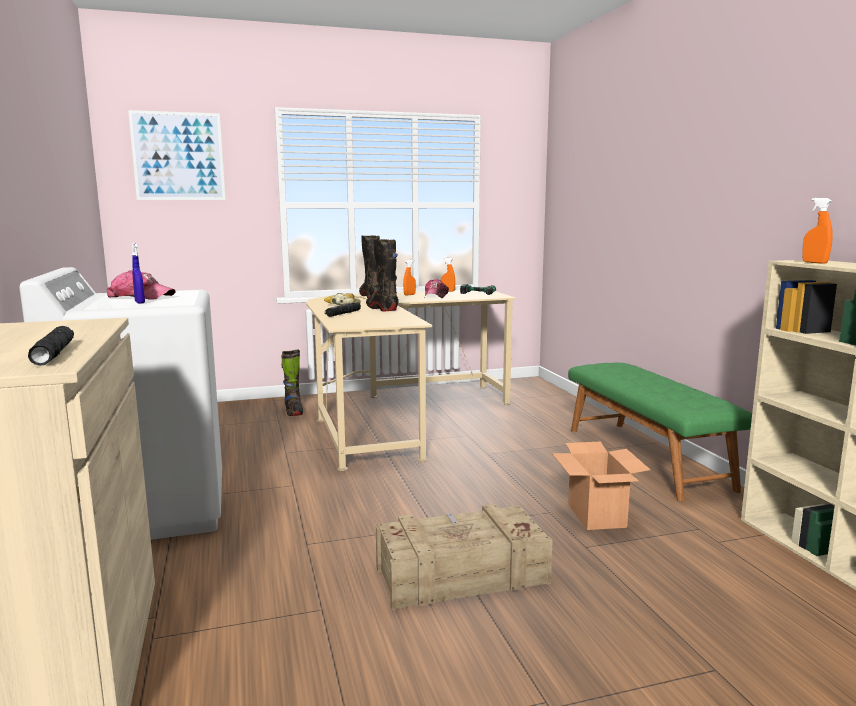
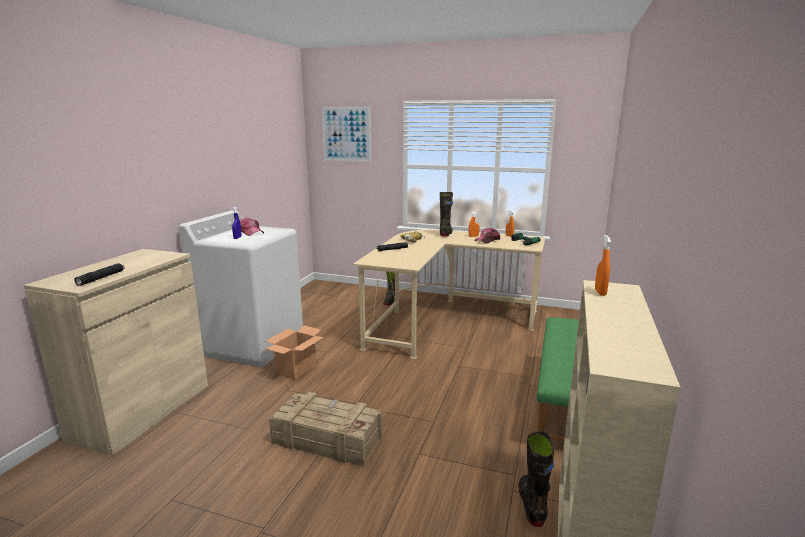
camera: 35 degrees right, 5 degrees up
(382, 309) = (424, 248): black boot -> black boot (532, 505)
(597, 516) = (459, 436): cardboard box -> cardboard box (296, 370)

